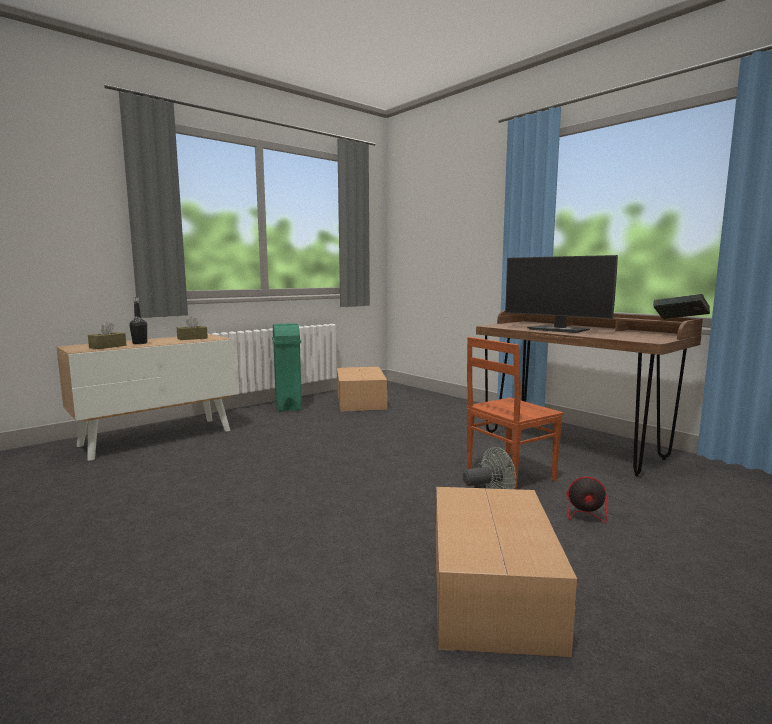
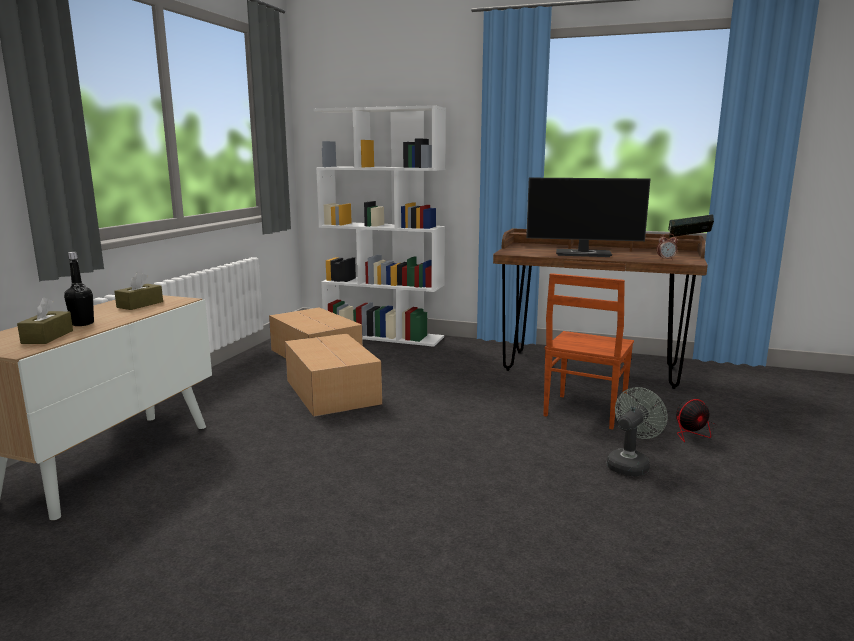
camera: 30 degrees left, 5 degrees up
(288, 406) = (232, 378): green trash can -> none
(429, 396) = (384, 336): none -> white bookcase
(492, 589) = (715, 521): cardboard box -> cardboard box (332, 391)
(629, 337) = (666, 259): none -> alarm clock

